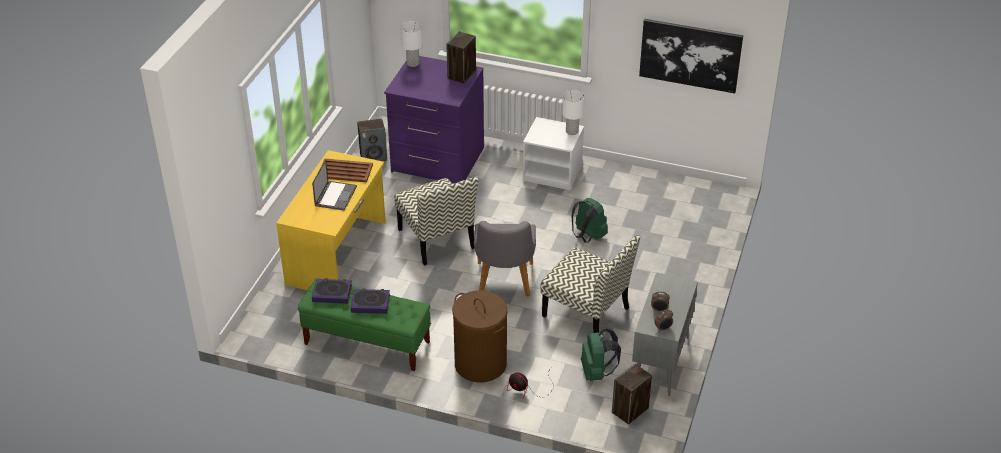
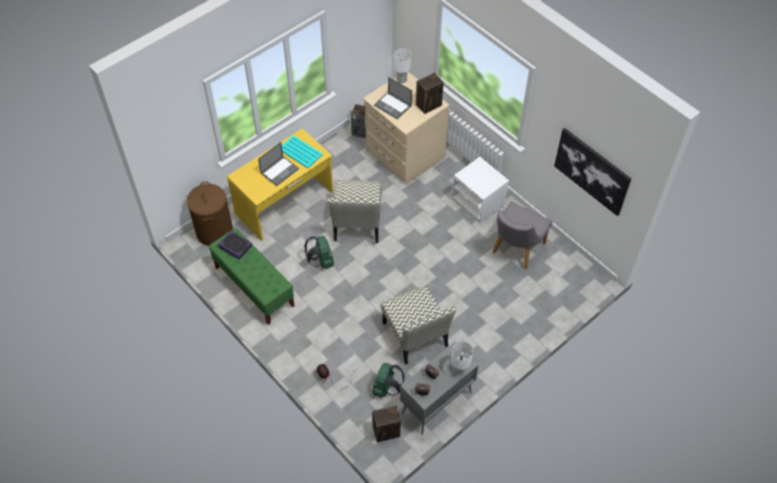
camera: 30 degrees right, 15 degrees up
(345, 171) = (300, 152): brown tray -> turquoise tray
(370, 303) = (253, 266): book -> none
(423, 87) = (393, 105): none -> laptop
(437, 160) = (404, 154): purple dresser -> beige dresser
(480, 364) = (314, 341): brown laundry basket -> brown laundry basket (214, 231)
(504, 283) = (376, 282): grey chair -> grey chair (515, 251)
(571, 131) = (496, 181): white table lamp -> white table lamp (459, 370)
(587, 236) = (463, 270): green backpack -> green backpack (321, 261)

